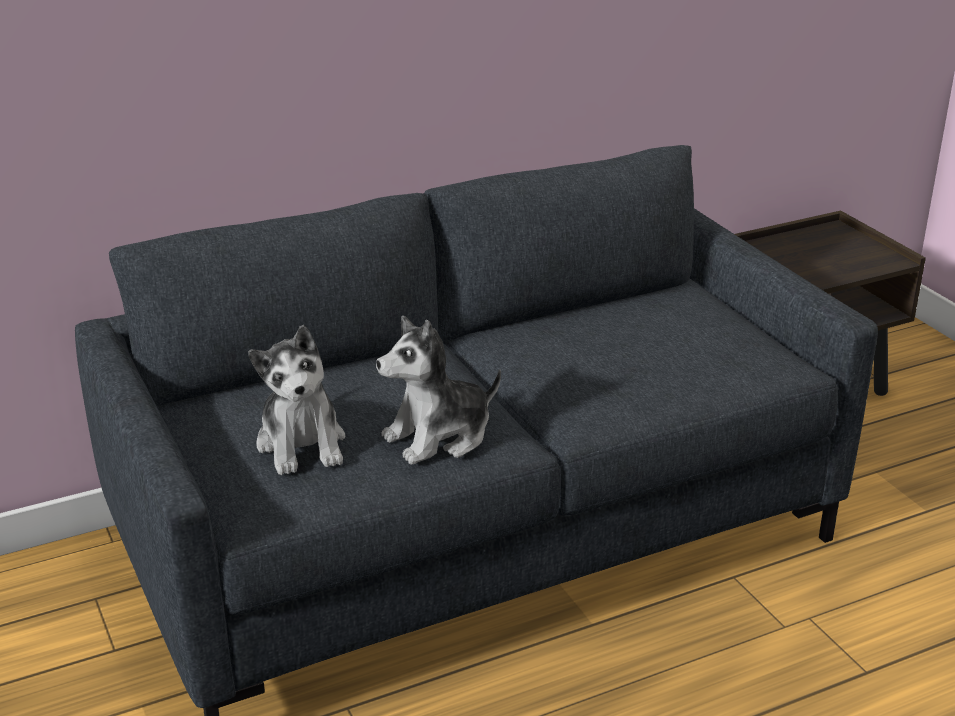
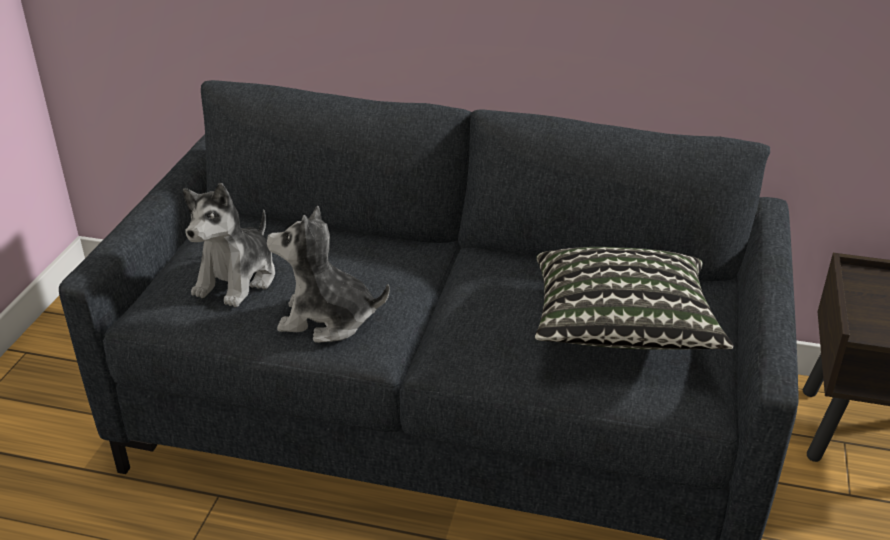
camera: 40 degrees right, 5 degrees up
(677, 341) = (621, 329): none -> pillow

